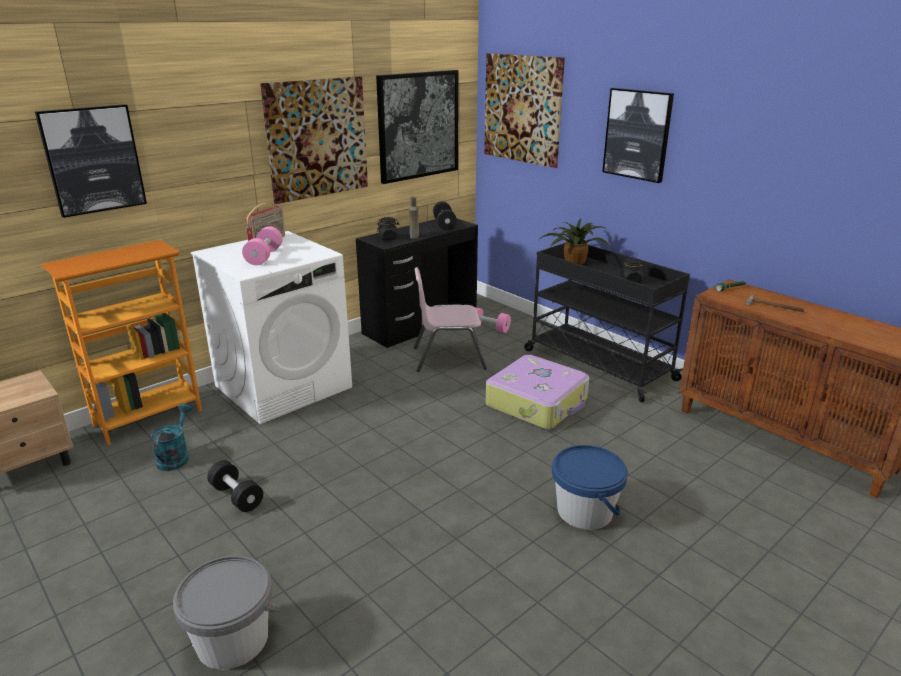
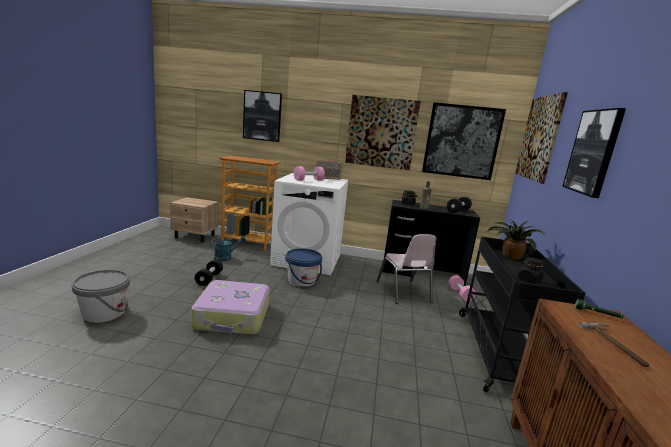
camera: 50 degrees right, 10 degrees down
(448, 357) = (403, 292): pink chair -> pink chair turned 150 degrees counterclockwise
(538, 403) = (405, 339): suitcase -> suitcase (233, 317)
(585, 511) = (301, 402): blue bucket -> blue bucket (302, 280)

